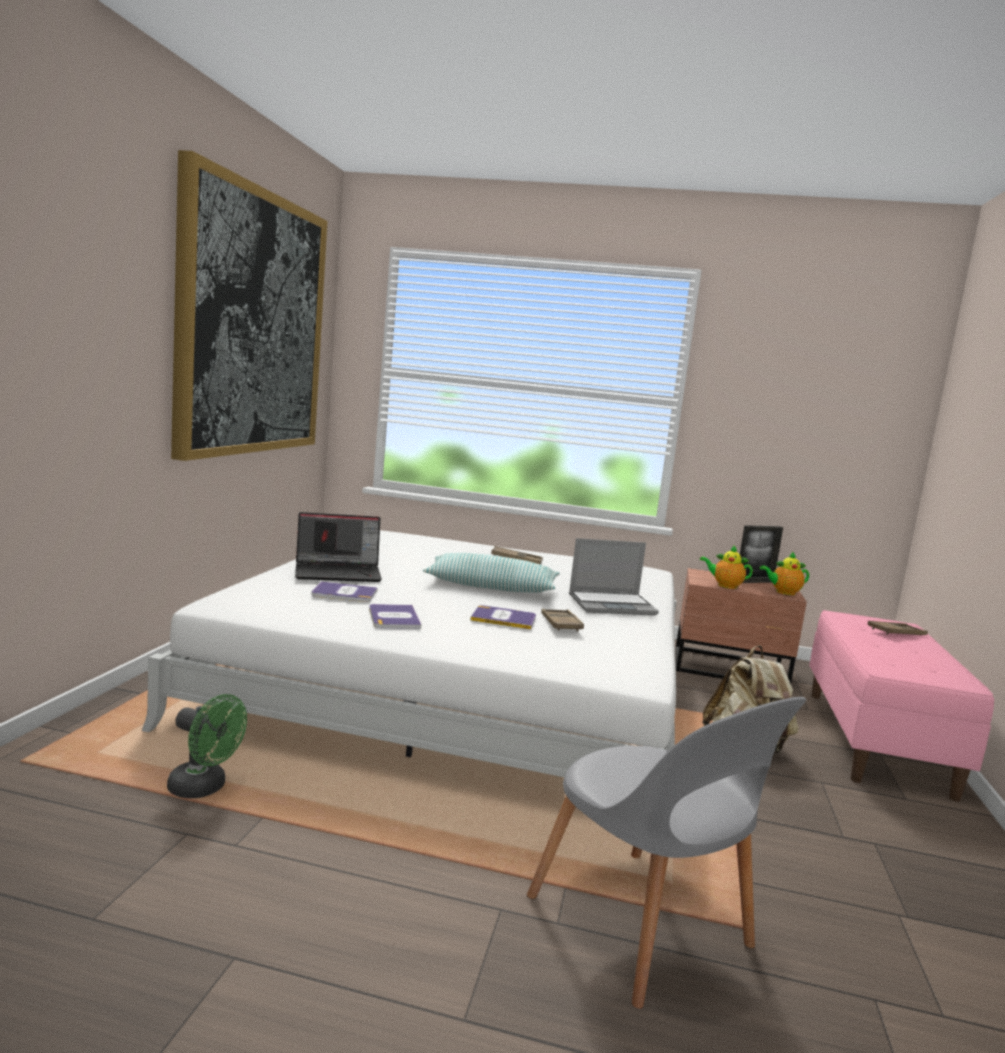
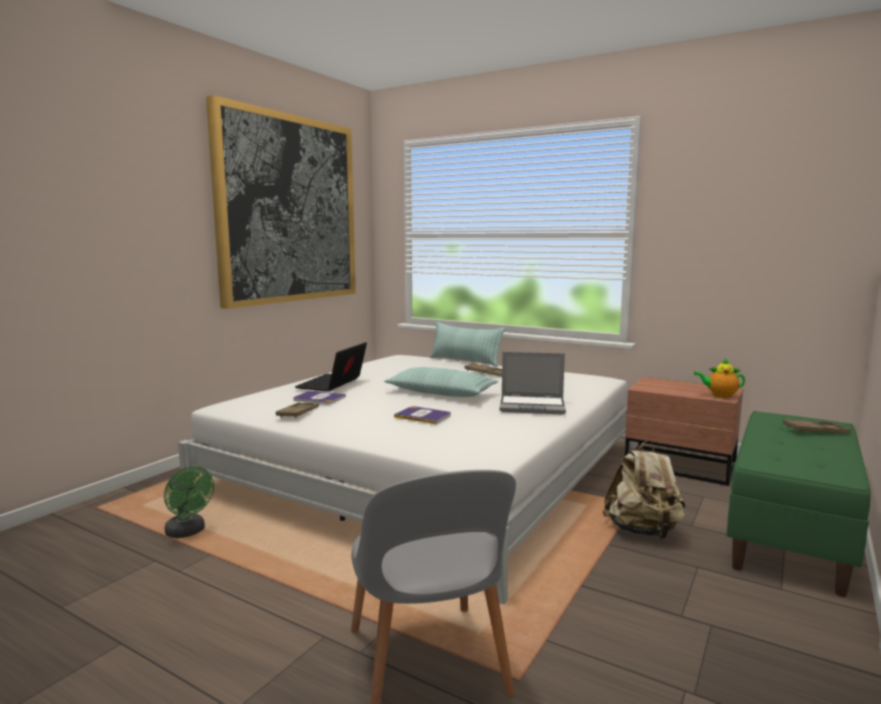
camera: 20 degrees right, 0 degrees up
(339, 572) = (332, 384): laptop -> laptop turned 105 degrees clockwise
(394, 618) = (336, 415): book -> none
(469, 542) = (465, 361): none -> pillow
(561, 624) = (468, 420): brown tray -> brown tray (298, 413)
(725, 585) = (663, 390): teapot -> none
(754, 582) = (699, 387): picture frame -> none
(877, 741) = (790, 535): pink bench -> green bench

